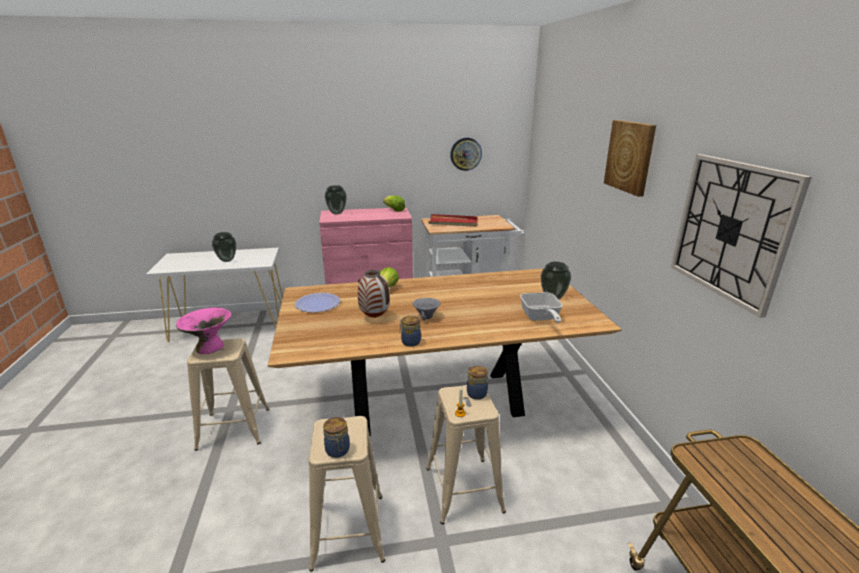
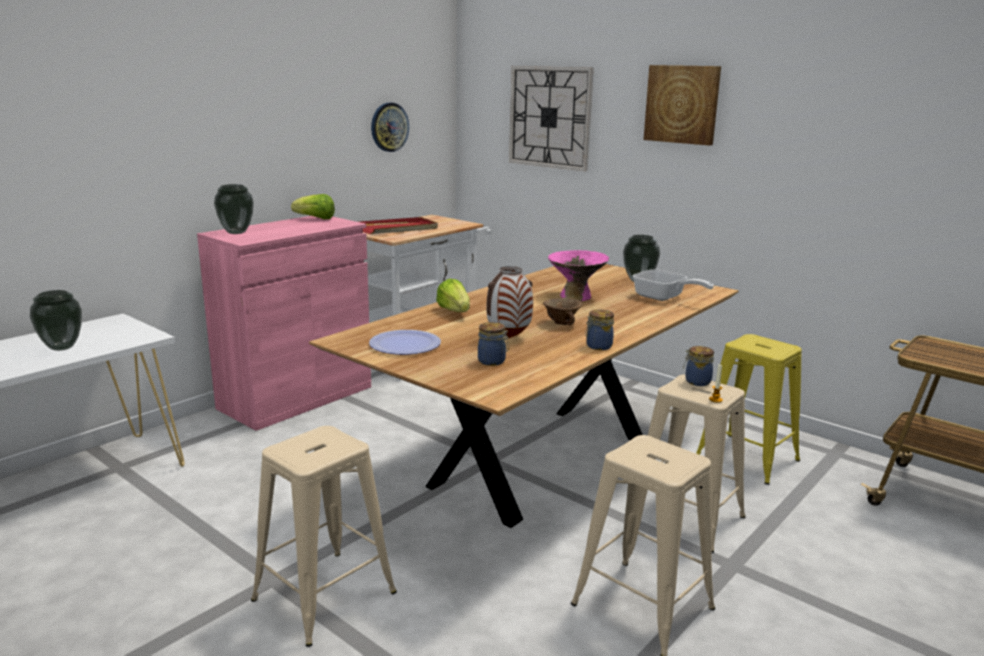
camera: 40 degrees left, 5 degrees down
(210, 347) = (299, 449): pink bowl -> pink bowl (576, 296)
(338, 451) = (681, 466): jar -> jar (492, 361)
(426, 317) = (562, 323): grey bowl -> brown bowl
(579, 469) = (747, 458): none -> yellow stool
(731, 230) = (846, 156): wall clock -> wall clock (550, 117)

